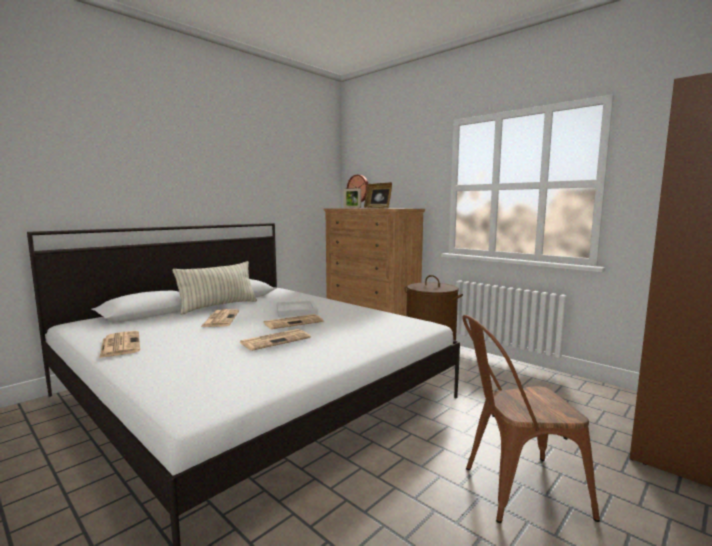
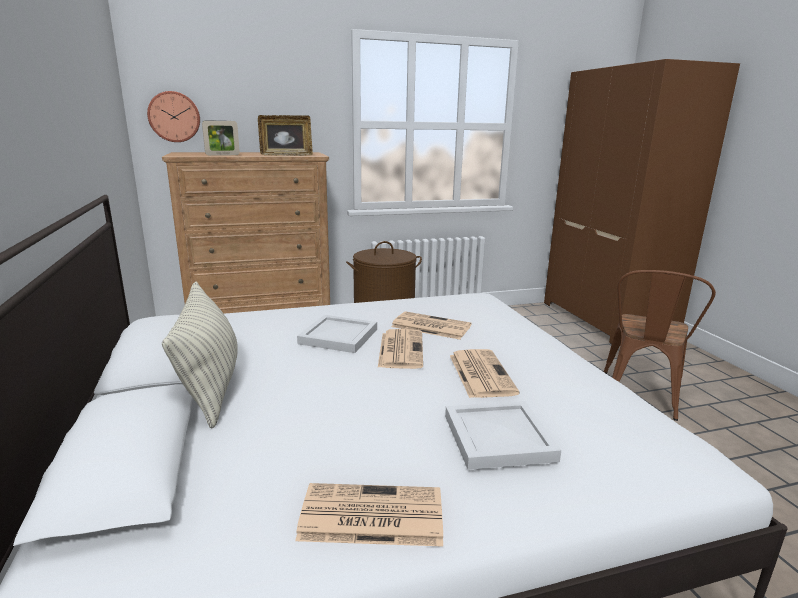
camera: 60 degrees left, 10 degrees up
(195, 353) = (499, 436): none -> white tray
(220, 319) = (310, 394): newspaper -> newspaper (430, 326)

